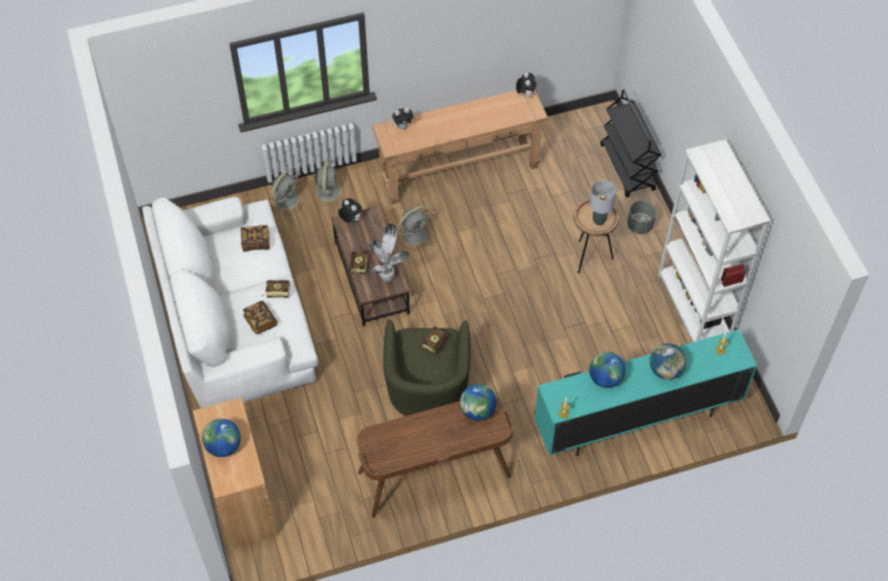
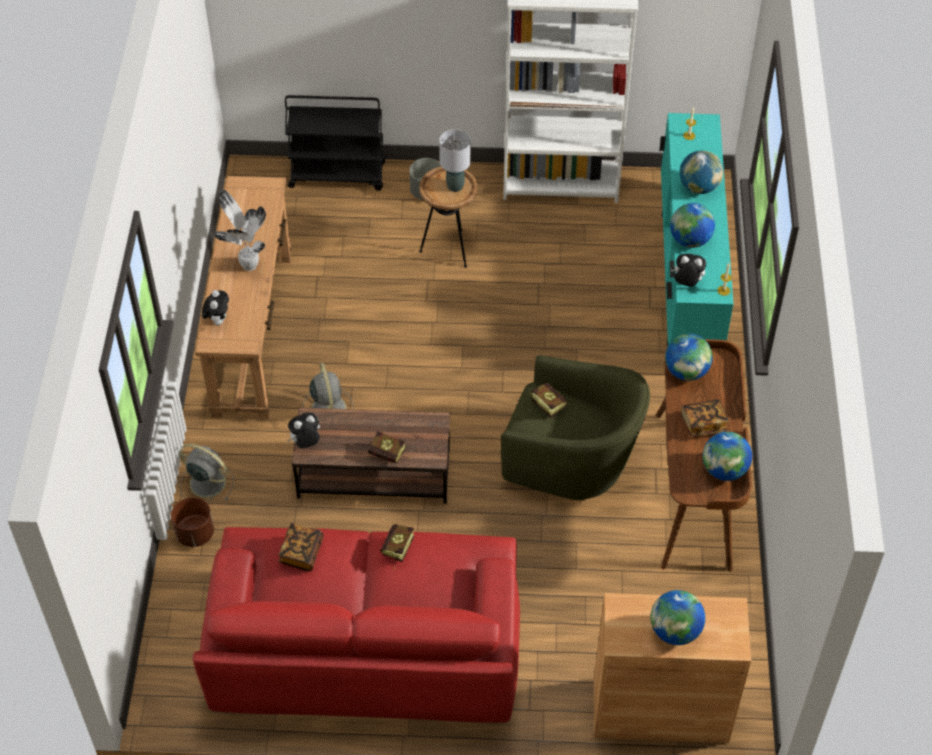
camera: 70 degrees left, 5 degrees down
(235, 317) = (365, 647): white sofa -> red sofa
(260, 321) = (437, 580): book -> book (703, 424)
(287, 199) = (195, 534): grey fan -> brown planter
(387, 276) = (418, 428): potted plant -> potted plant (248, 264)
(395, 457) = (724, 470): none -> globe
(525, 94) = (236, 186): plush toy -> plush toy (686, 283)

